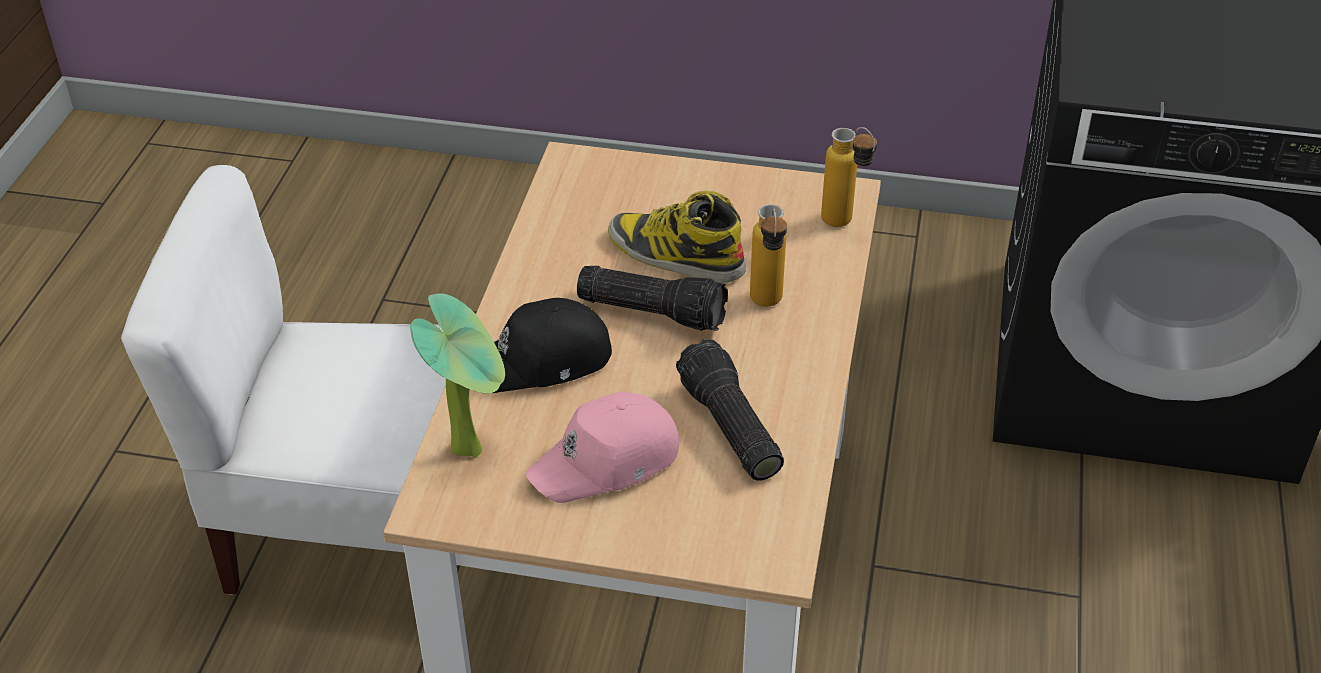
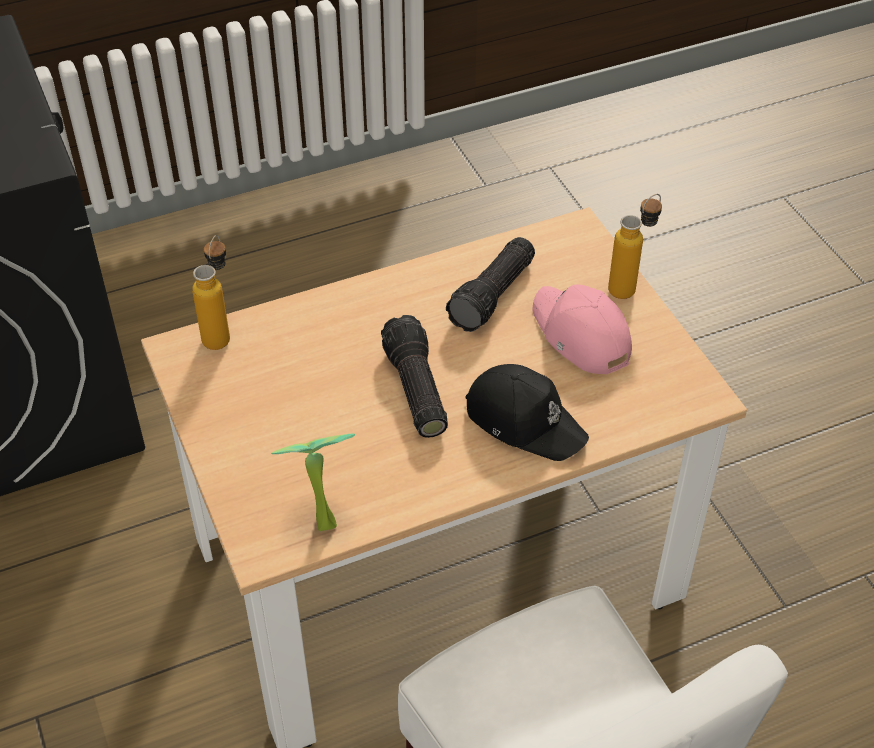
camera: 125 degrees left, 5 degrees up
(472, 447) = (637, 409): potted plant -> potted plant (320, 520)
(607, 462) = (580, 335): pink cap -> pink cap turned 150 degrees counterclockwise
(675, 255) = (338, 410): boot -> none
(767, 306) = (355, 332): bottle -> bottle (630, 286)

